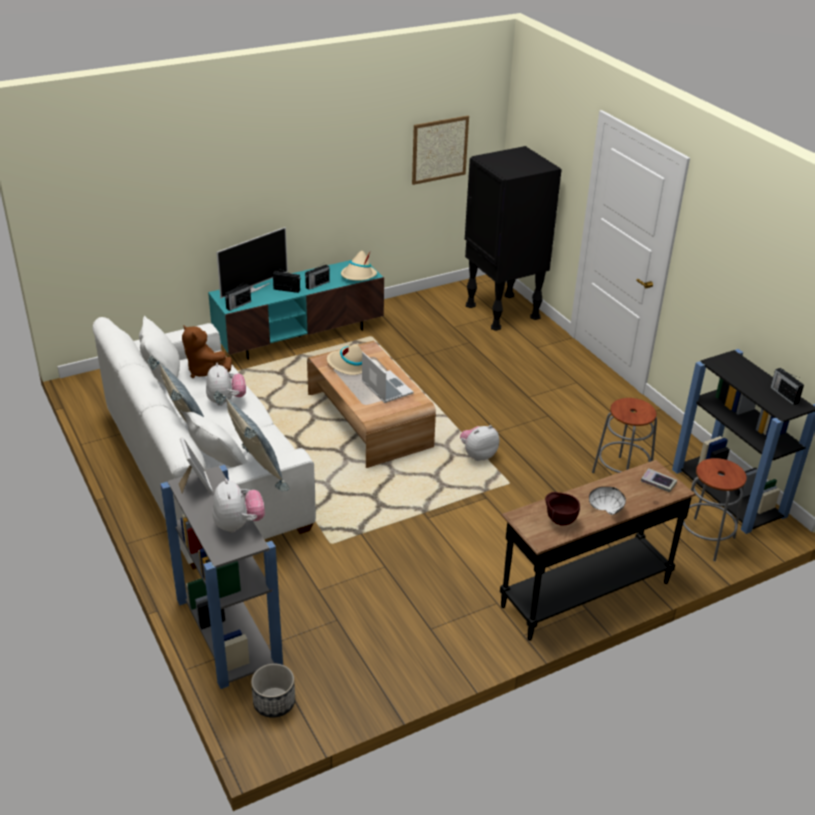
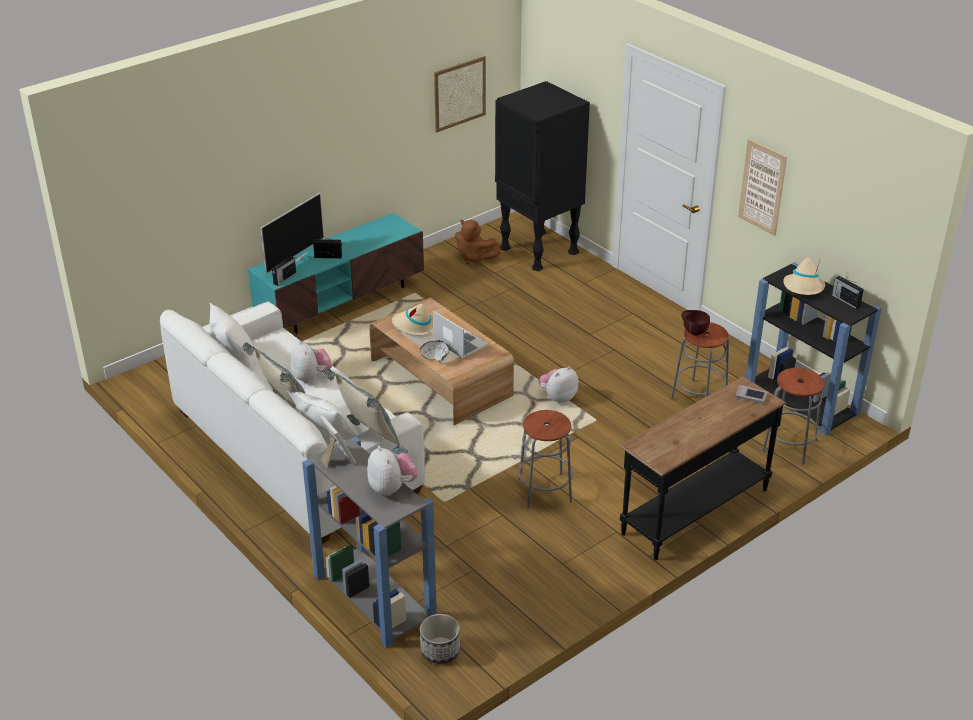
camera: 10 degrees left, 0 degrees up
(205, 371) = (278, 351): brown plush toy -> brown plush toy (475, 258)
(317, 285) = (357, 247): radio -> none
(358, 276) = (396, 233): beige hat -> beige hat (803, 288)
(436, 547) = (544, 490): none -> grey stool
(559, 520) = (673, 443): brown bowl -> brown bowl (693, 332)
(606, 507) = (711, 426): white bowl -> white bowl (436, 357)
(714, 267) = (762, 187): none -> picture

